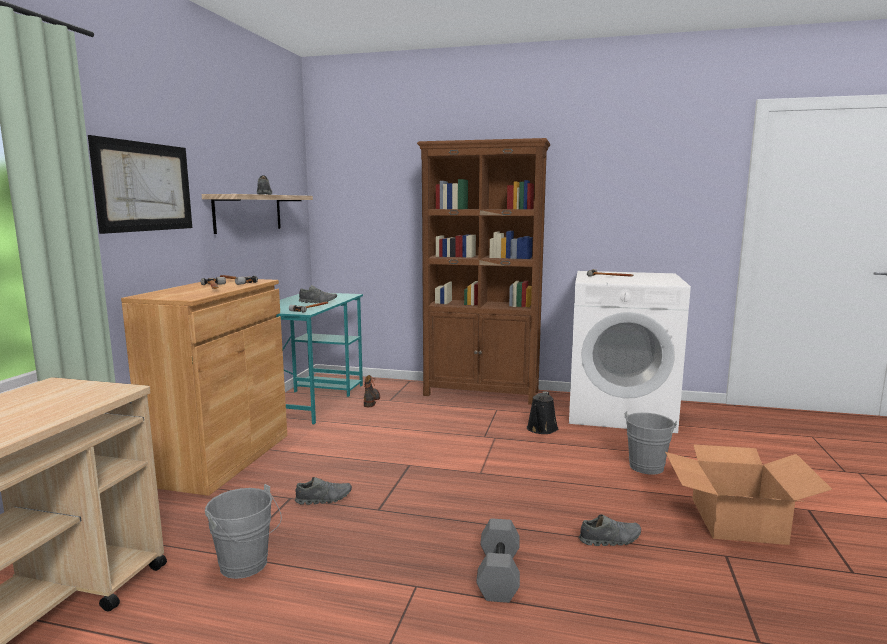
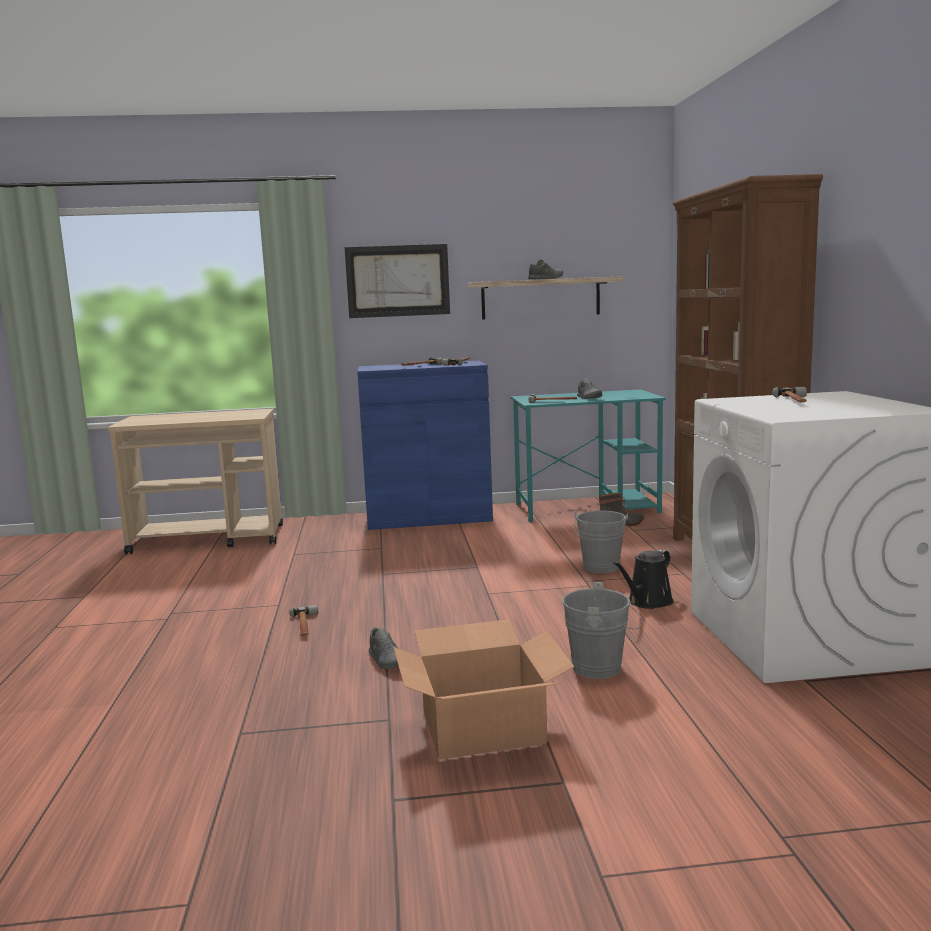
camera: 70 degrees right, 0 degrees up
(222, 458) = (428, 517): brown cabinet -> blue cabinet
(247, 566) = (283, 560): grey bucket -> grey bucket (600, 569)
(324, 499) = (387, 556): grey shoe -> none
(497, 574) = (305, 625): grey dumbbell -> hammer
(541, 429) = (647, 602): black watering can -> black watering can turned 45 degrees counterclockwise

